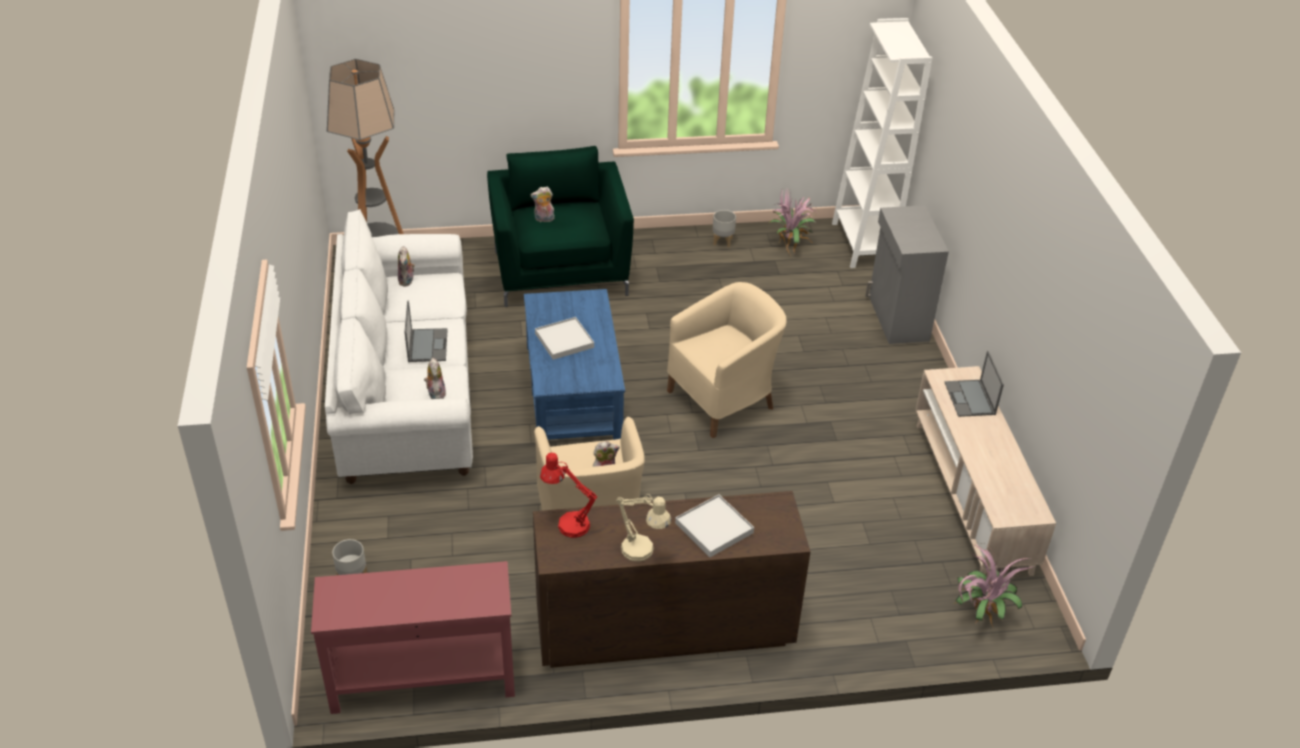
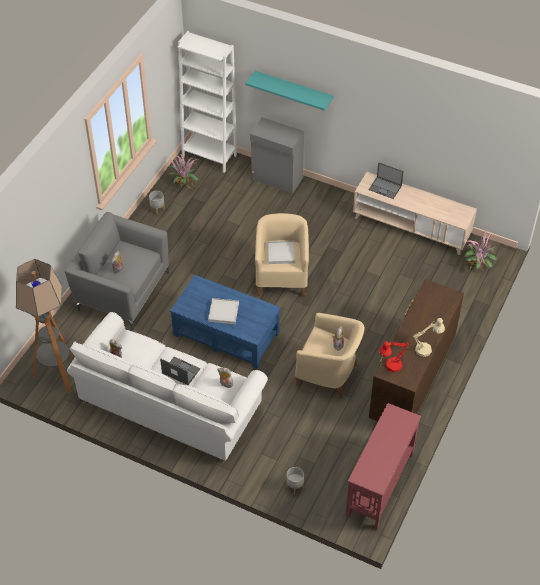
camera: 55 degrees left, 10 degrees up
(561, 271) = (122, 290): green armchair -> grey armchair
(714, 528) = (428, 317): white tray -> white tray (281, 253)
(961, 169) = (293, 90): none -> turquoise shelf

